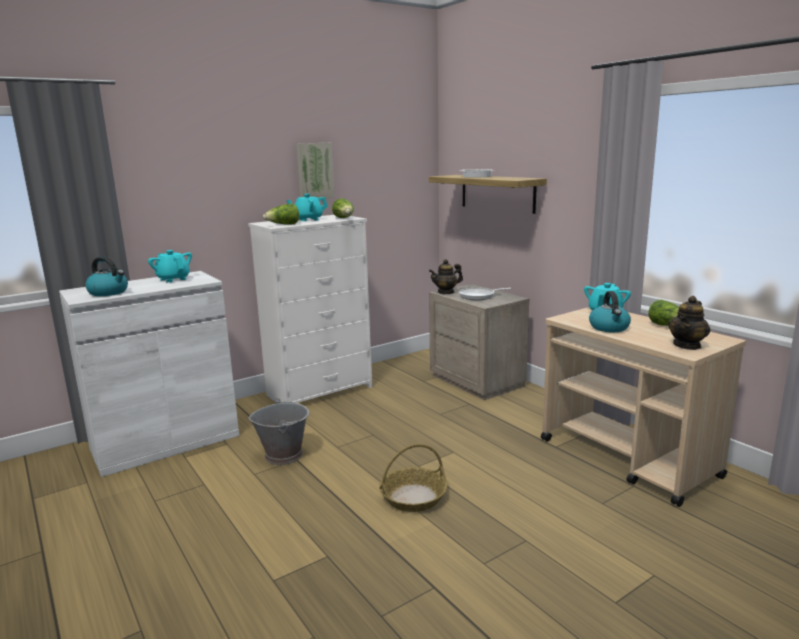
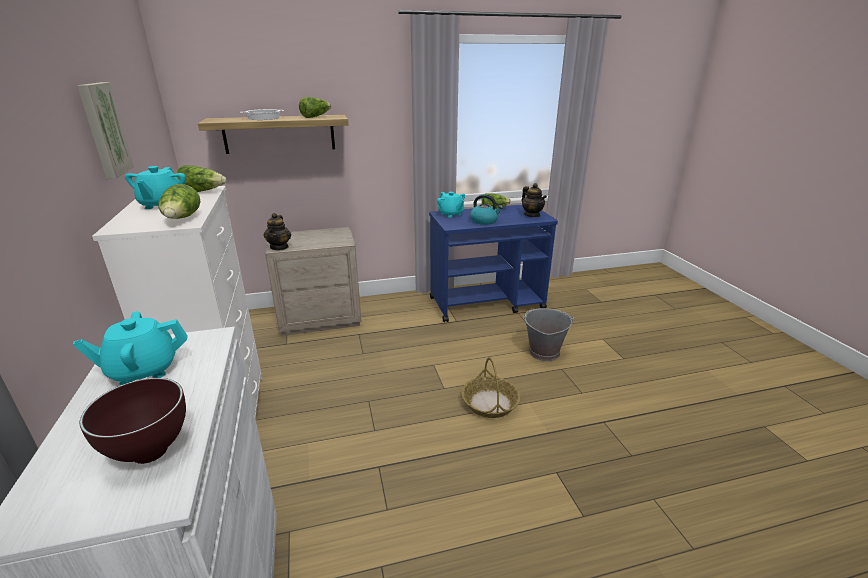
camera: 70 degrees left, 10 degrees up
(109, 292) = (149, 452): kettle -> brown bowl
(284, 455) = (361, 475): grey bucket -> grey bucket (543, 352)
(479, 296) = (315, 239): frying pan -> none
(509, 178) = (315, 117): none -> lettuce
(628, 458) = (487, 303): beige cart -> blue cart

